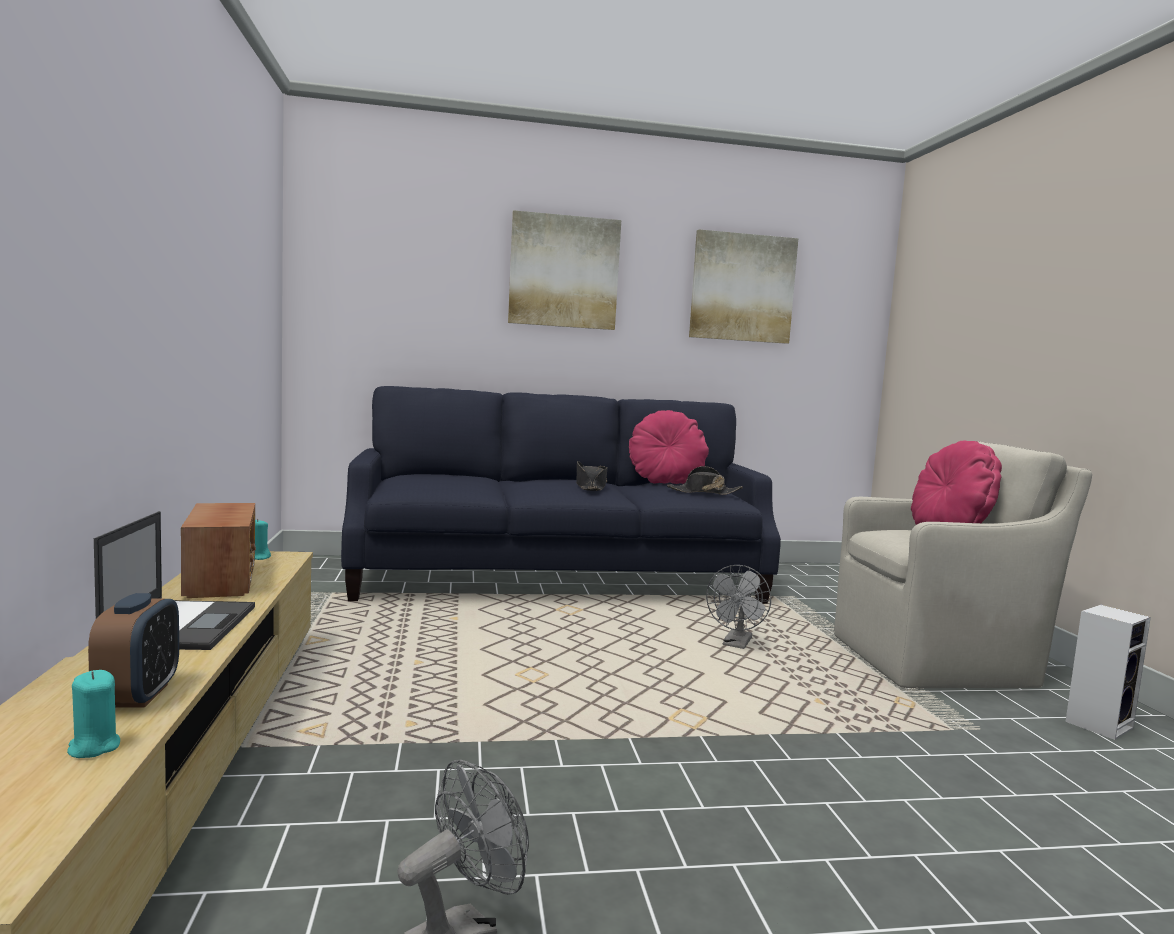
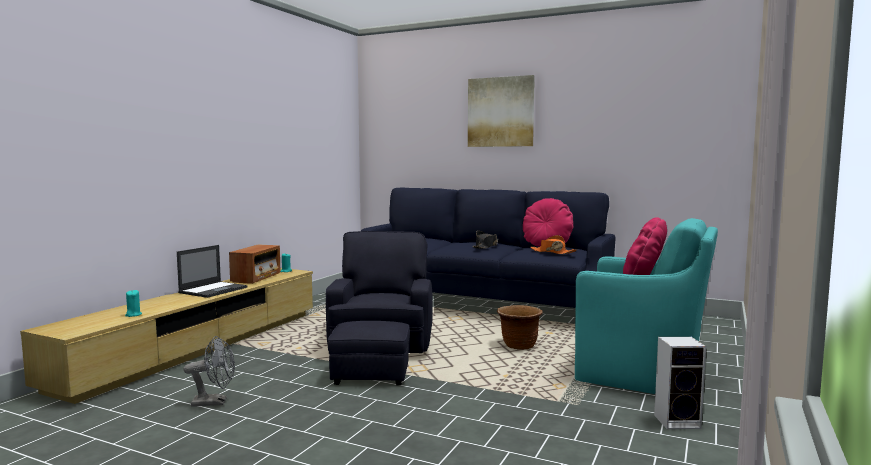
camera: 35 degrees right, 0 degrees up
(138, 695) = (165, 306): alarm clock -> none
(565, 695) = (380, 350): none -> black armchair
(704, 492) = (552, 252): black hat -> orange hat
(736, 644) = (519, 346): grey fan -> brown planter
(742, 288) = (623, 109): picture -> none
(937, 661) = (642, 374): beige armchair -> turquoise armchair

